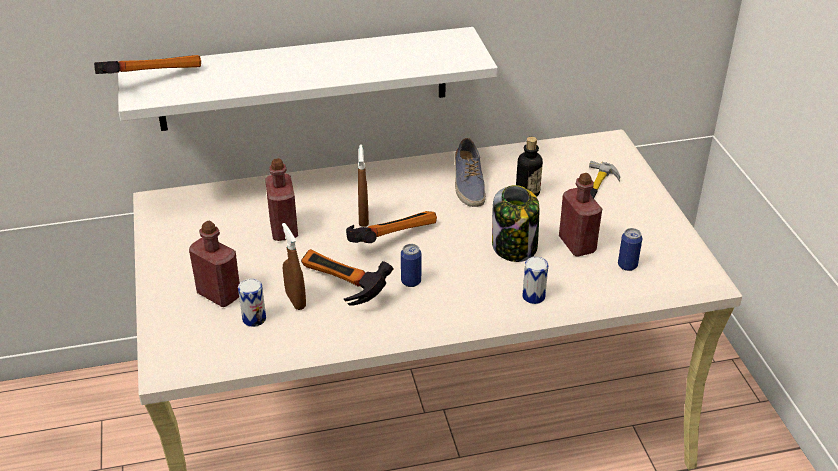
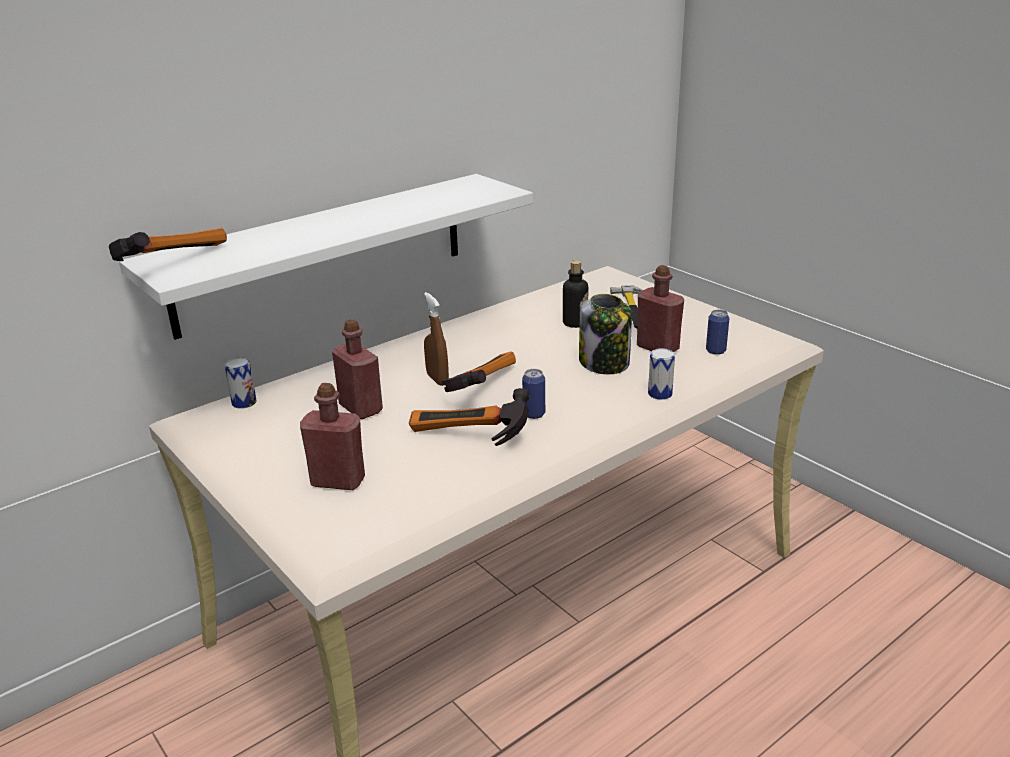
camera: 25 degrees left, 10 degrees down
(254, 319) = (398, 490): can -> can (244, 402)
(295, 300) = (429, 462): brown spray bottle -> none
(468, 185) = (514, 330): shoe -> none

